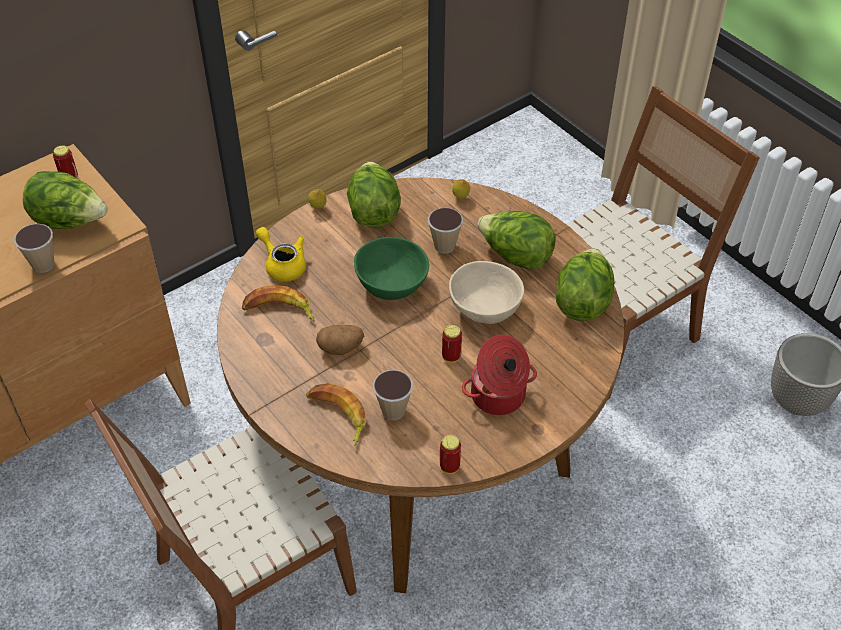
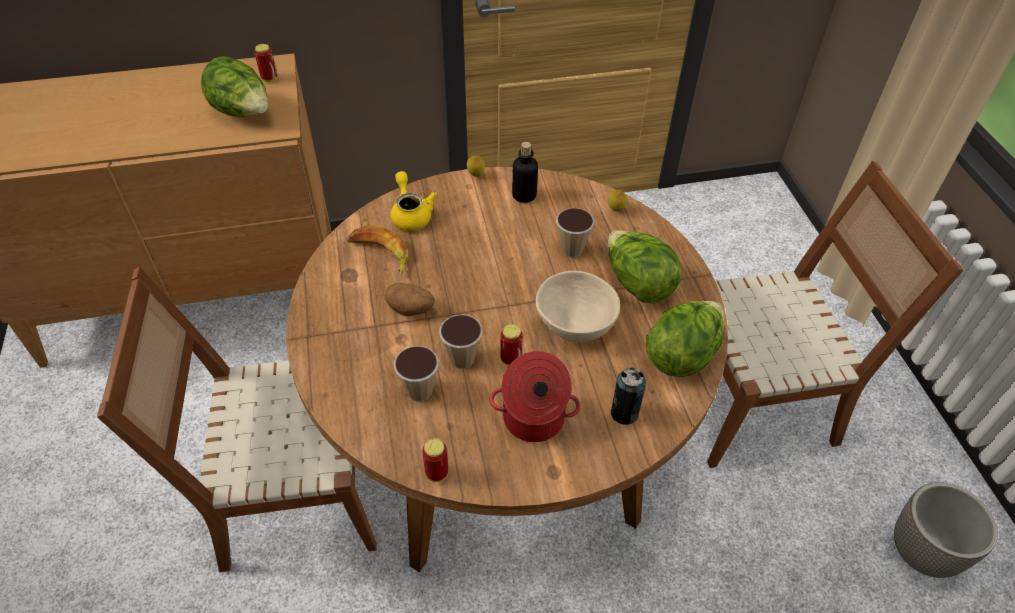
camera: 25 degrees right, 0 degrees up
(43, 265) = (195, 140): cup -> cup (462, 359)
(337, 415) = (364, 373): banana -> none
(373, 212) = (524, 195): lettuce -> bottle
(390, 284) = (497, 267): green bowl -> none
(564, 364) = (624, 413): none -> can

